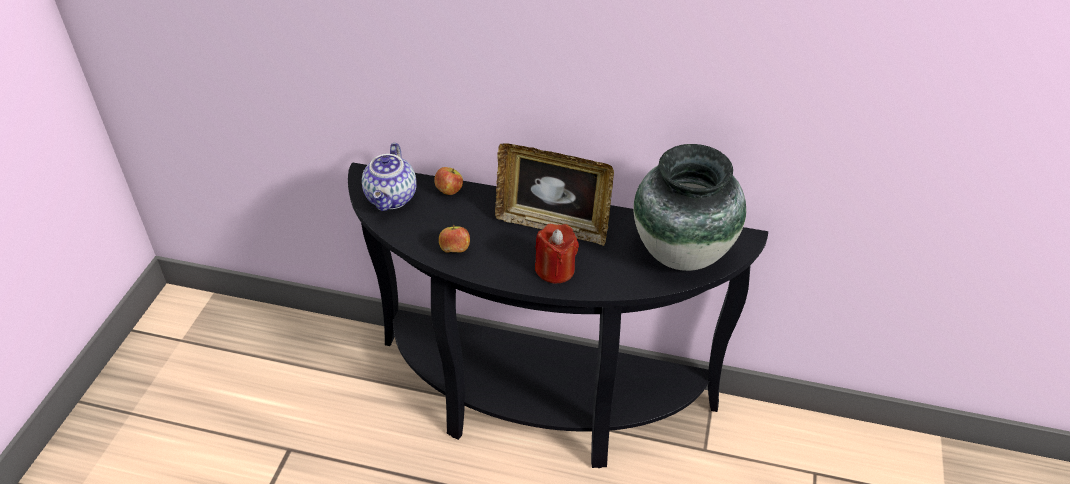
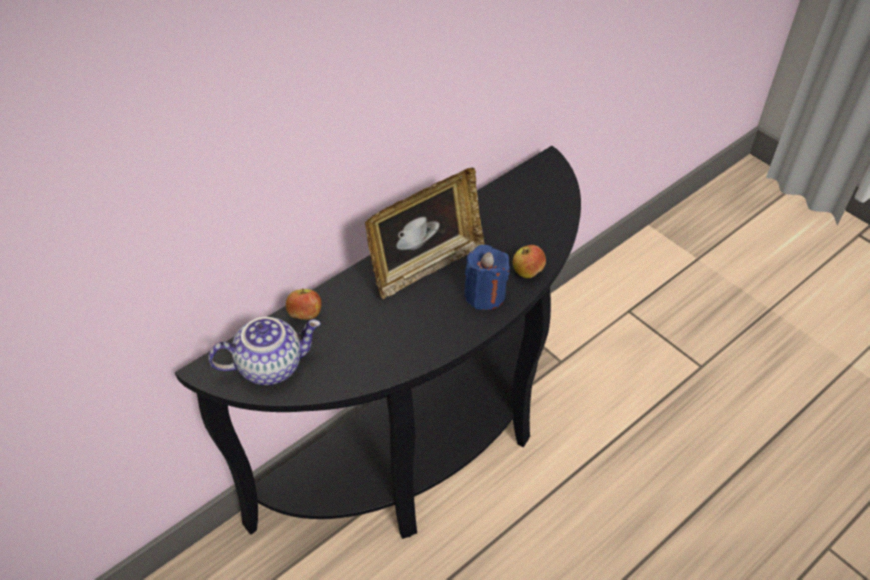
camera: 55 degrees left, 5 degrees up
(392, 198) = (270, 365): teapot -> teapot turned 60 degrees counterclockwise
(455, 250) = (394, 352): apple -> apple (527, 272)
(555, 270) = (485, 294): red candle -> blue candle
(683, 253) = (535, 205): vase -> none

